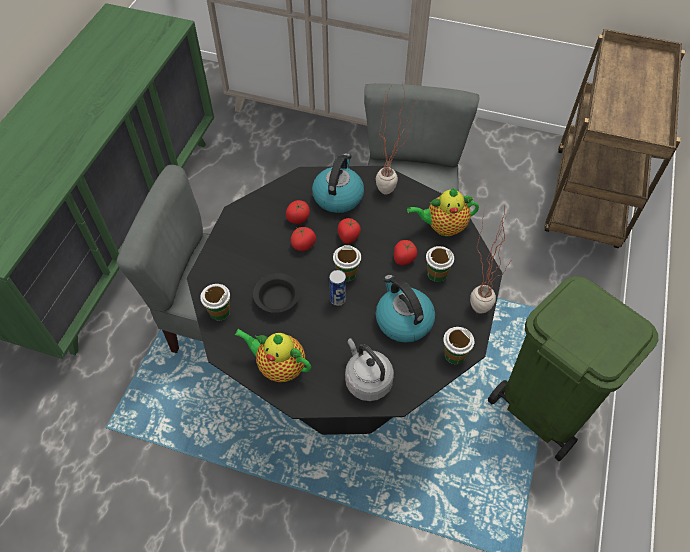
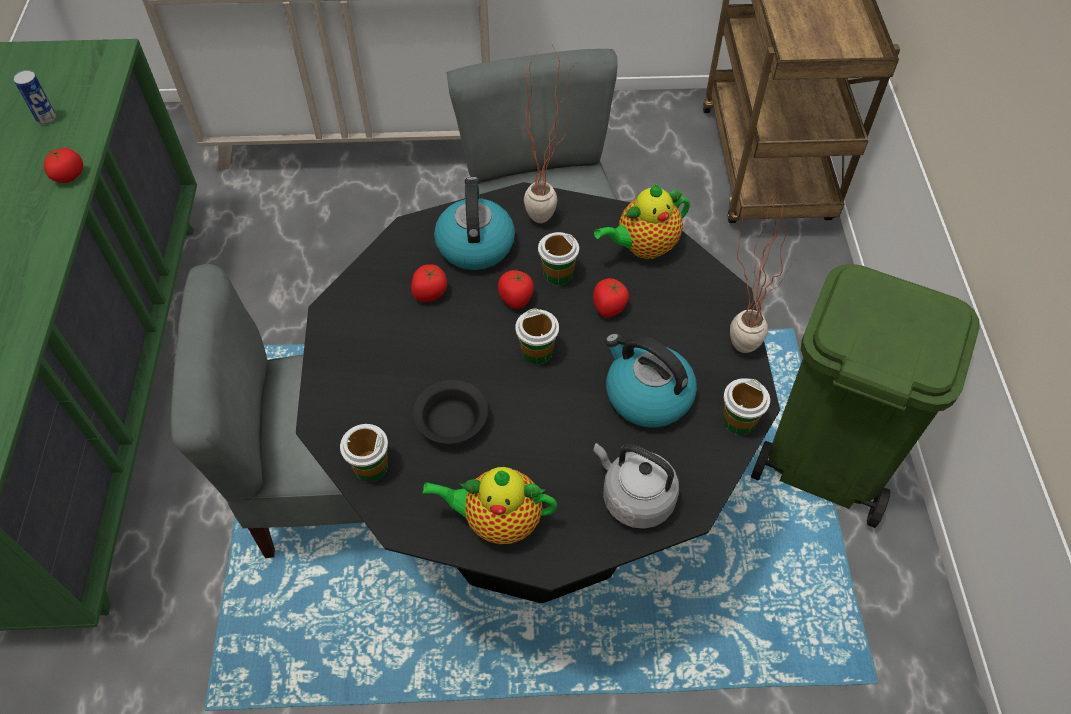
camera: 20 degrees left, 0 degrees up
(303, 245) = (455, 329): tomato -> tomato (69, 176)
(337, 299) = (541, 394): can -> can (46, 118)
(436, 273) = (664, 315): cup -> cup (557, 274)

